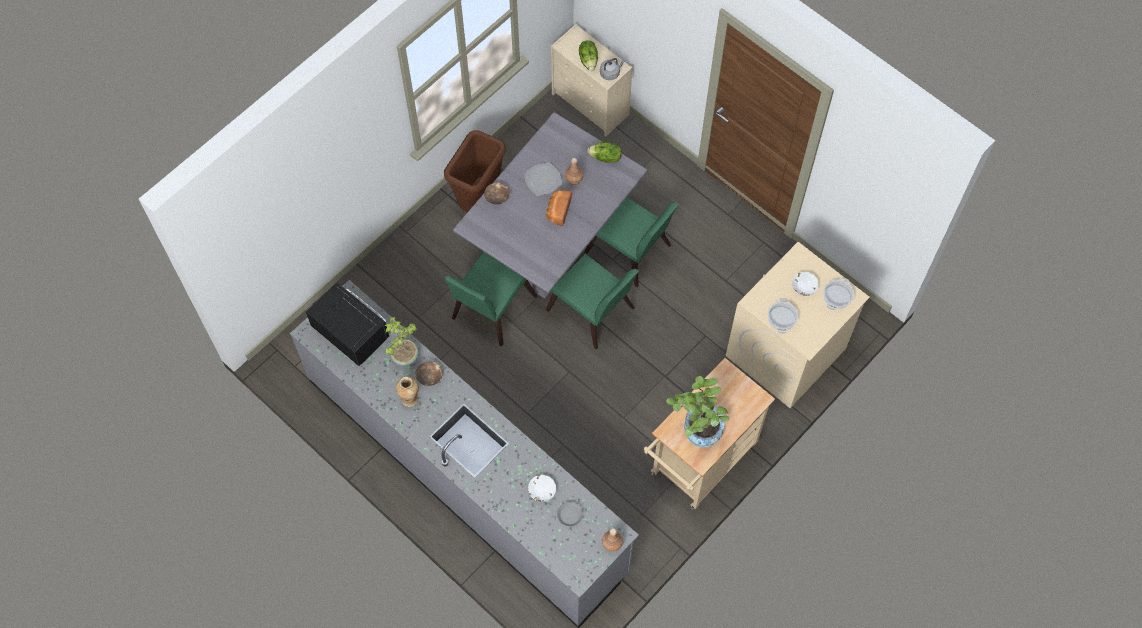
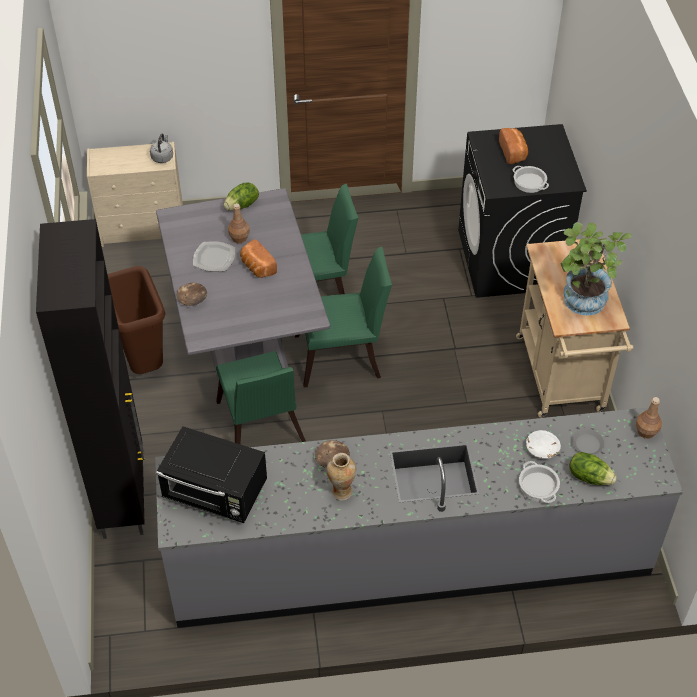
camera: 50 degrees left, 15 degrees down
(350, 333) = (216, 493): black microwave -> black microwave turned 150 degrees counterclockwise
(373, 276) = (123, 496): none -> black cabinet
(404, 356) = (289, 465): potted plant -> none
(589, 60) = (132, 162): lettuce -> lettuce (589, 477)
(785, 353) = (510, 260): beige washing machine -> black washing machine
(804, 286) = (513, 153): white bowl -> bread
(837, 296) = (542, 140): cooking pot -> cooking pot (537, 486)

